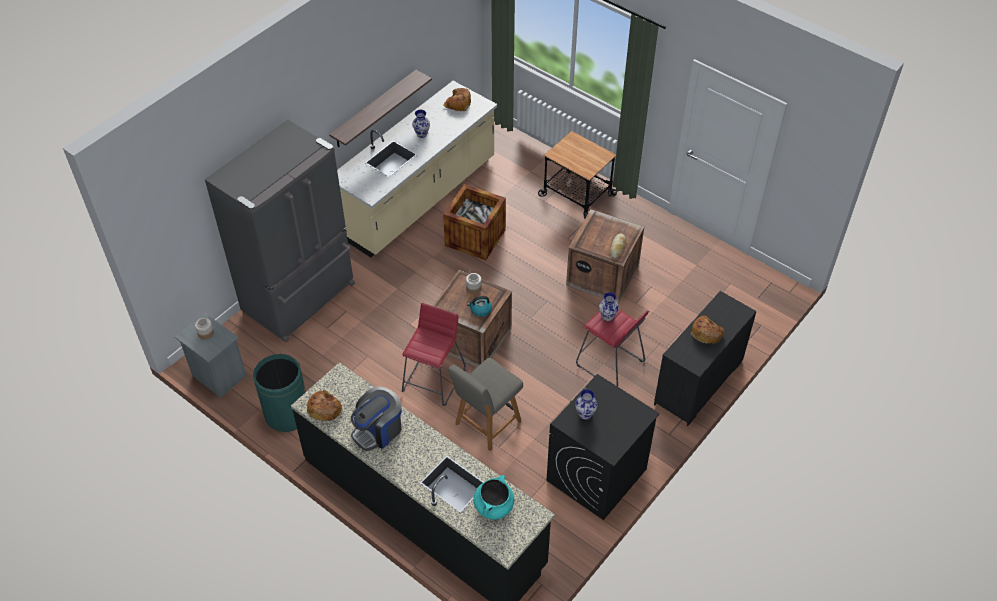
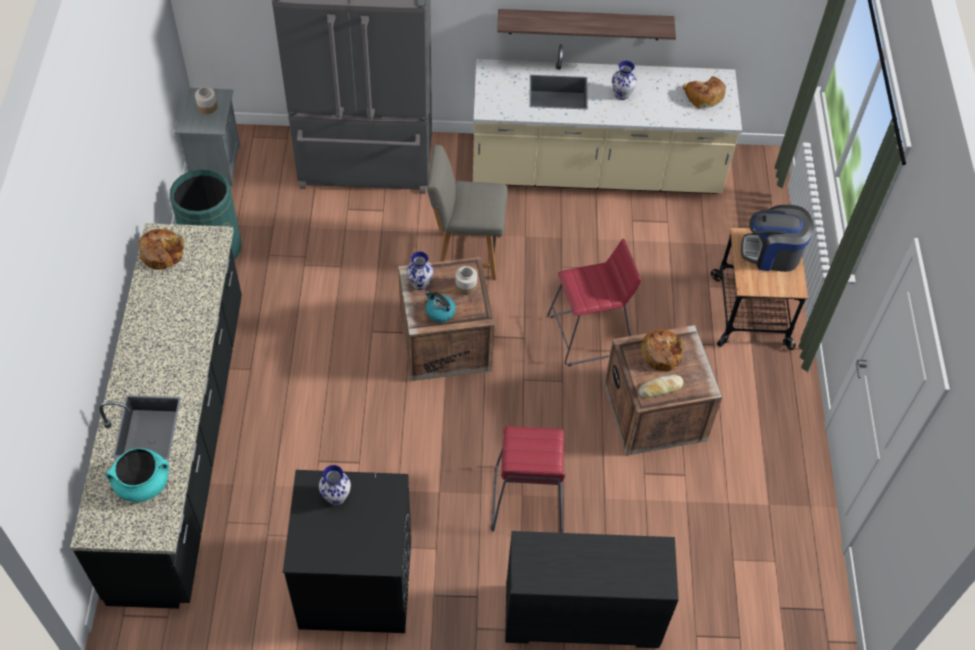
camera: 50 degrees right, 5 degrees up
(378, 430) = (168, 316): coffee machine -> coffee machine (772, 253)
(433, 380) = (358, 344): red stool -> red stool (589, 334)
(475, 237) = (589, 256): crate -> none
(486, 424) = (339, 430): grey chair -> grey chair (466, 254)
(607, 316) = (538, 441): vase -> vase (420, 283)
(706, 333) = (589, 561): bread -> bread (661, 353)

